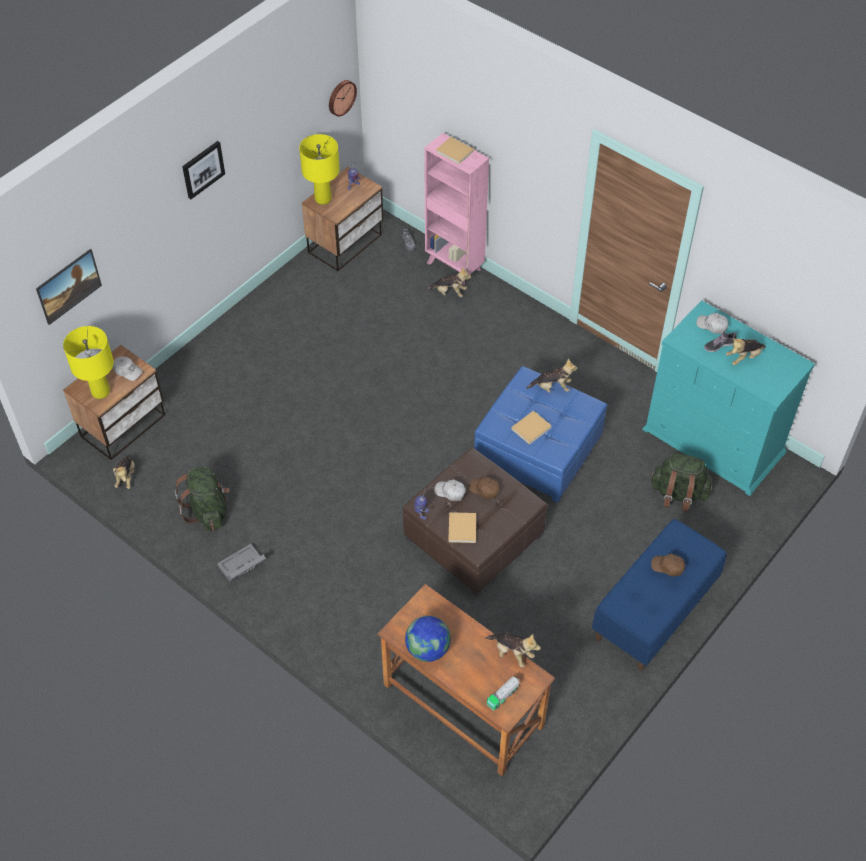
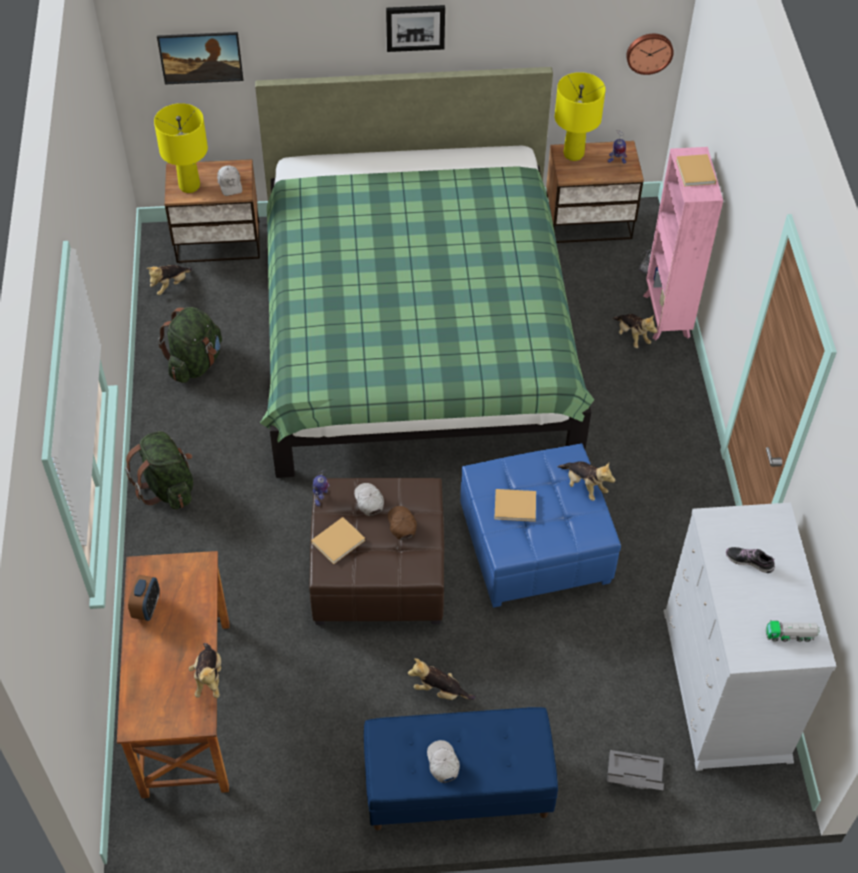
camera: 45 degrees right, 0 degrees up
(241, 567) = (164, 430): grey storage box -> grey storage box (632, 776)
(325, 386) = (415, 334): none -> green bed
(427, 649) = (147, 607): globe -> alarm clock
(503, 696) = (153, 707): toy truck -> toy truck (790, 635)
(668, 567) = (479, 746): brown cap -> none
(678, 494) = (622, 702): green backpack -> green backpack (168, 487)
(712, 326) = (767, 536): white cap -> white cap (443, 763)
(714, 441) = (726, 685): turquoise dresser -> white dresser
(743, 357) = (760, 594): plush toy -> plush toy (440, 691)

